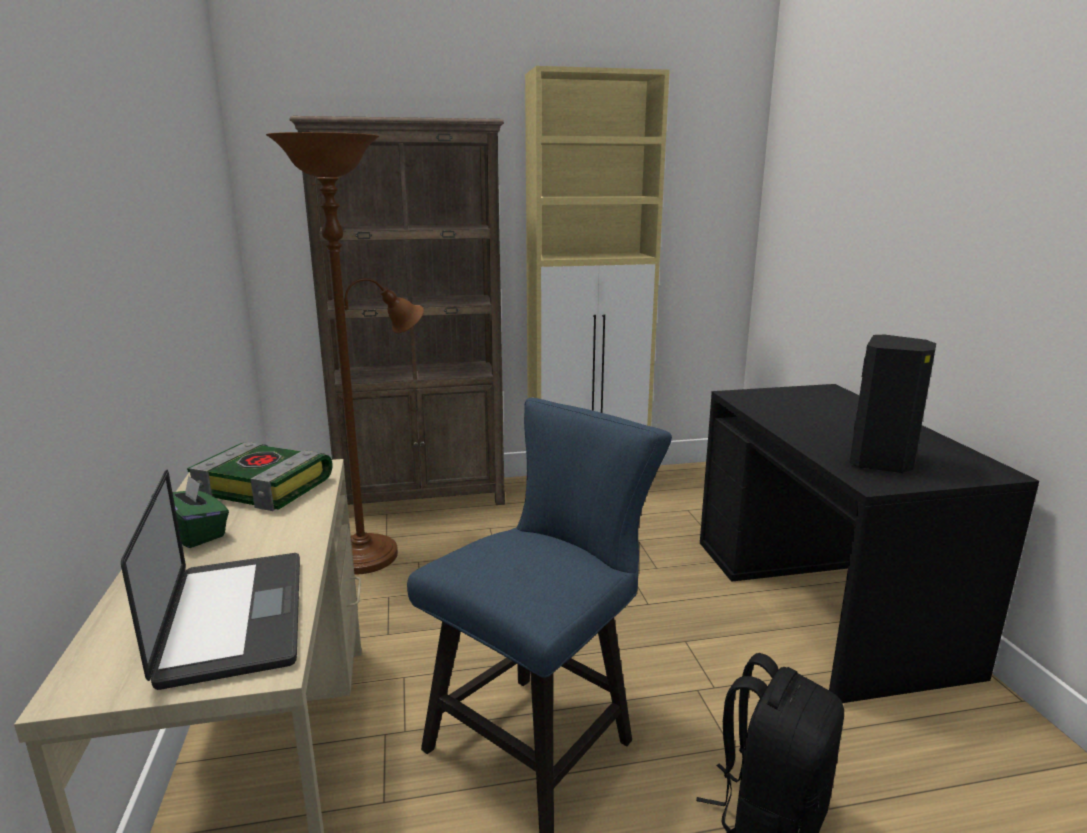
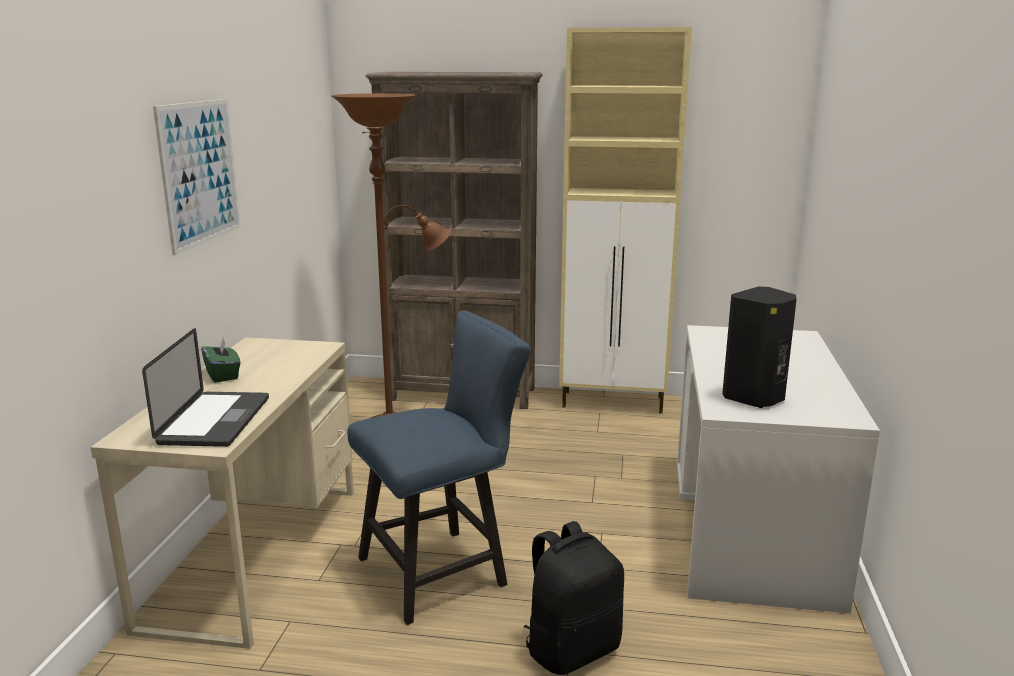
camera: 20 degrees right, 0 degrees up
(112, 227) = (199, 173): none -> picture
(266, 487) = (282, 354): book -> none
(822, 601) = (751, 528): black desk -> white desk

